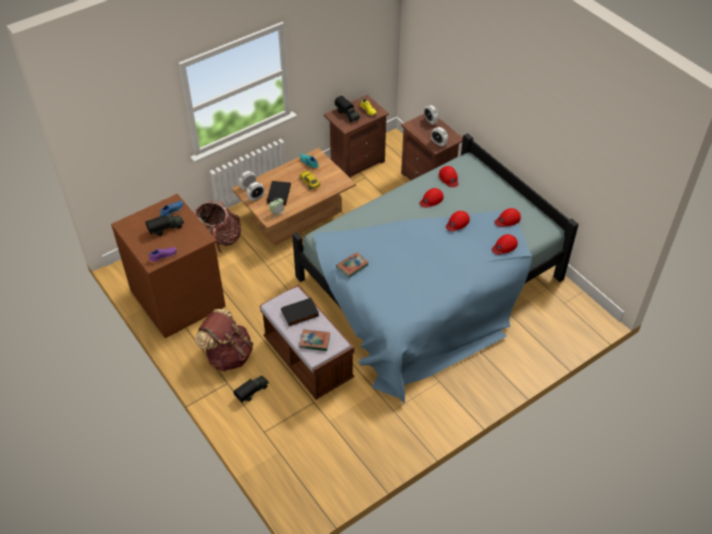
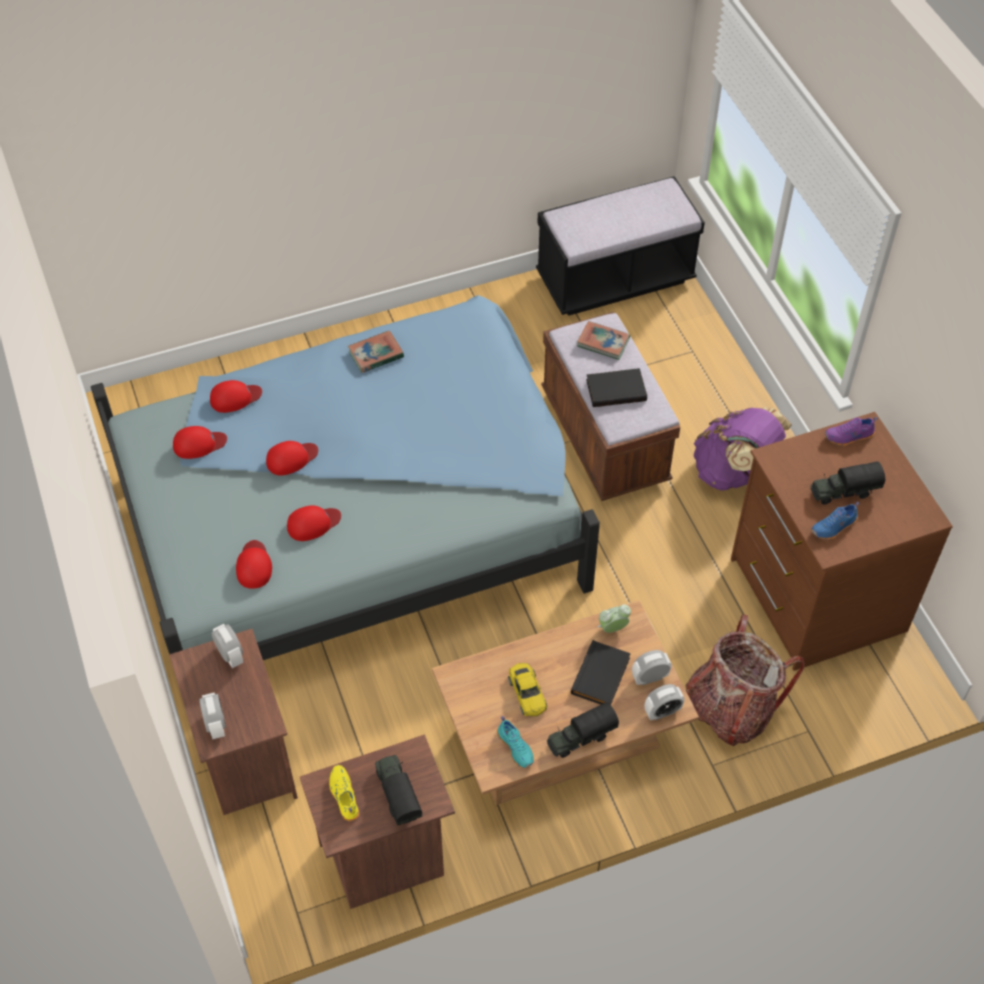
camera: 165 degrees left, 5 degrees up
(228, 355) = (733, 471): brown backpack -> purple backpack
(252, 392) = (701, 408): toy truck -> toy truck (581, 738)
(327, 479) = (615, 279): none -> black bench
(352, 266) = (511, 416): book -> book (376, 354)

